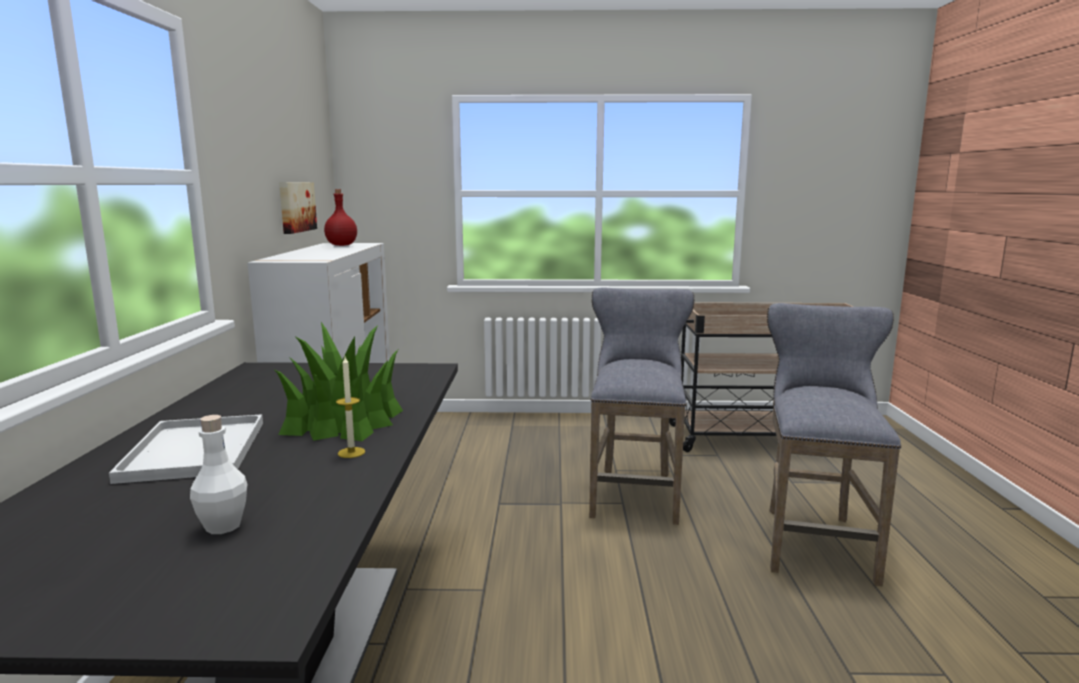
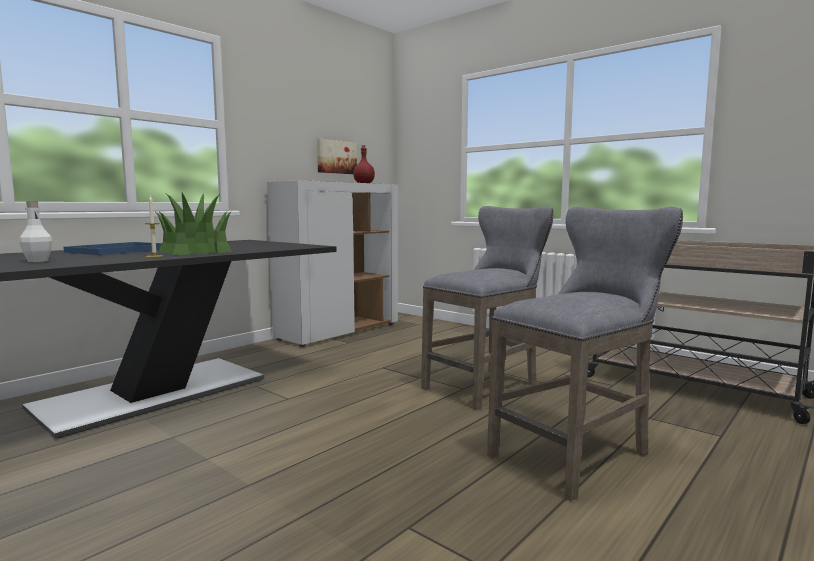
camera: 40 degrees right, 5 degrees down
(196, 451) = (117, 251): white tray -> blue tray

